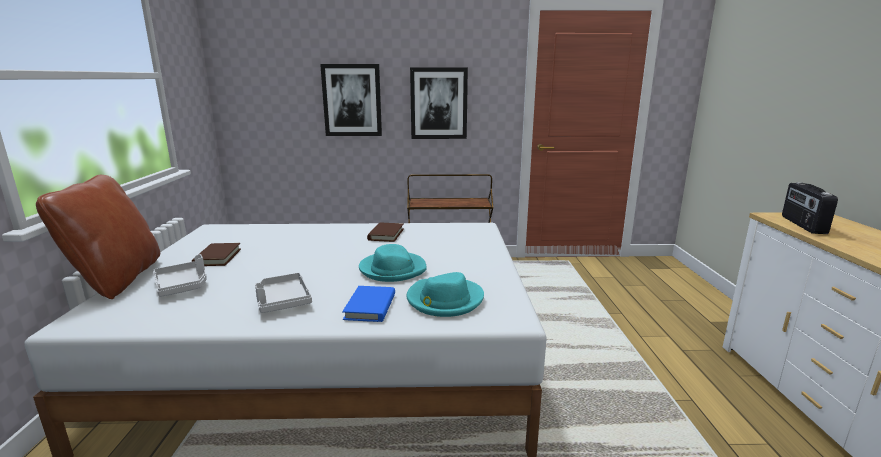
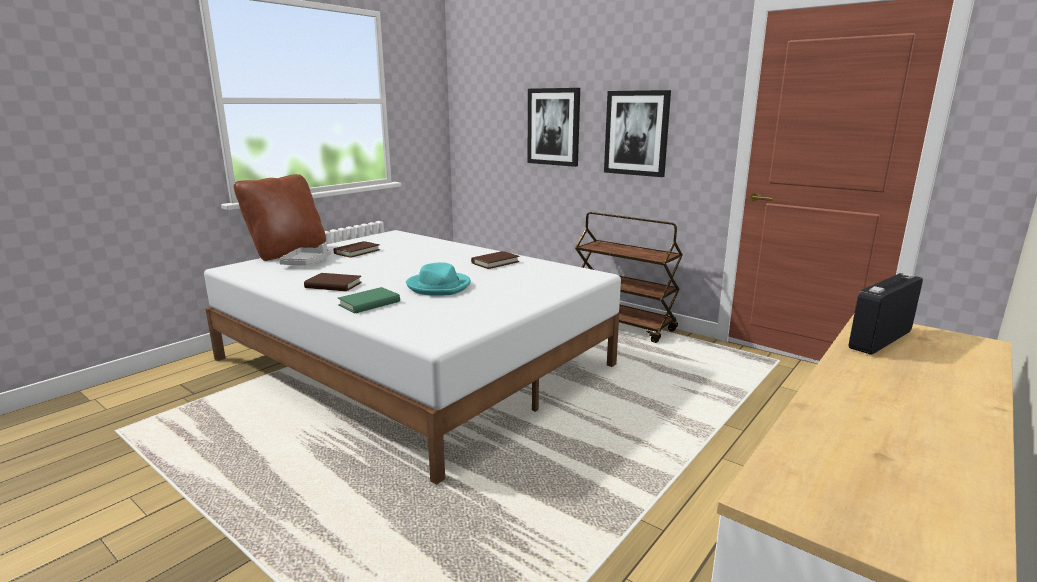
camera: 40 degrees right, 0 degrees up
(282, 301) = (333, 285): grey tray -> brown book
(370, 307) = (369, 303): blue book -> green book
(444, 300) = (422, 314): turquoise hat -> none

